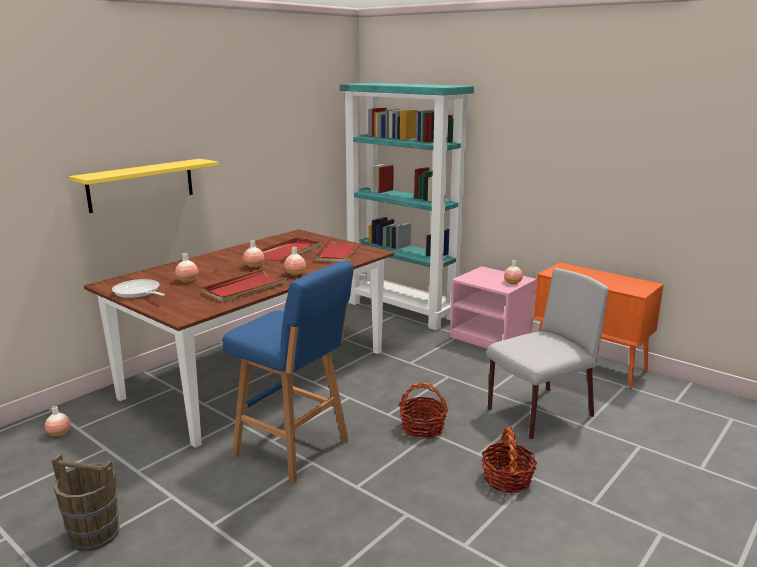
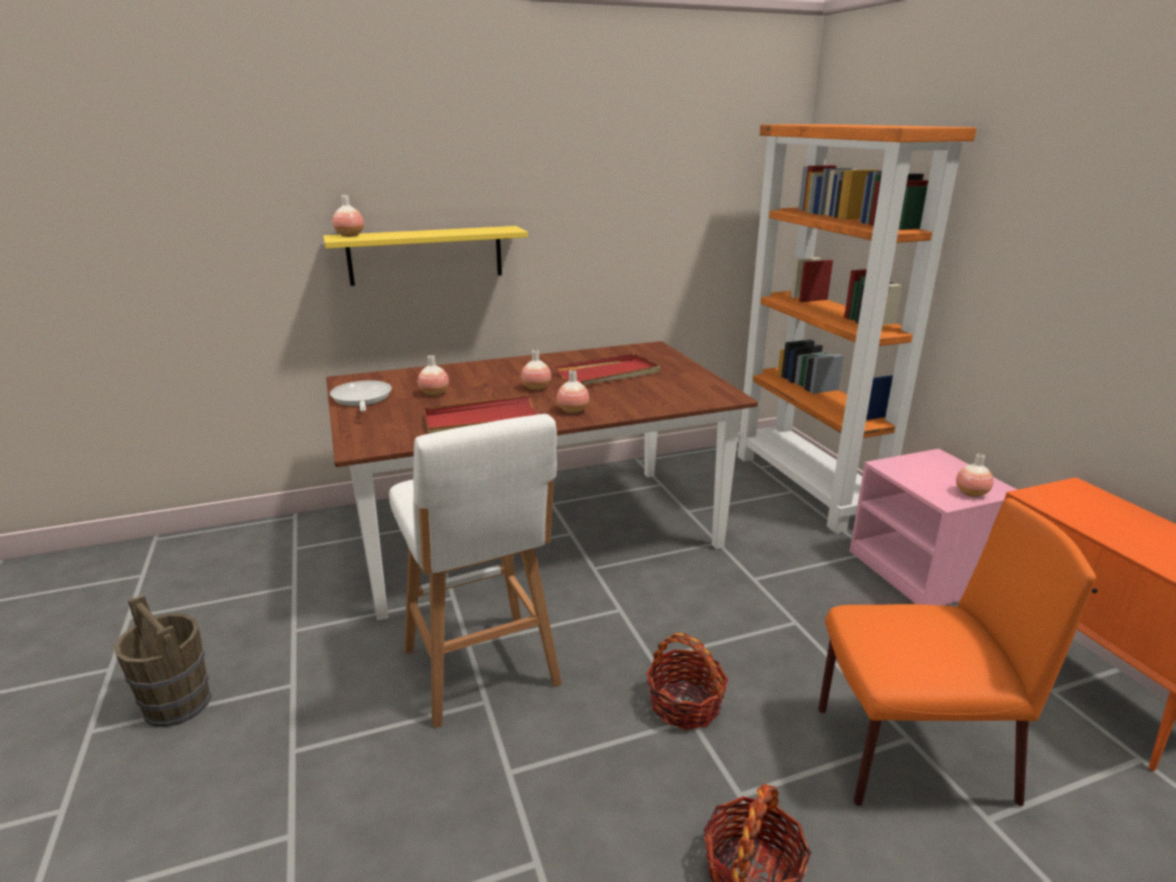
camera: 30 degrees right, 5 degrees up
(59, 433) = (273, 549): vase -> vase (350, 235)
(294, 450) = (482, 671): blue stool -> white stool
(338, 253) = (670, 388): red tray -> none
(403, 310) = (808, 487): turquoise bookcase -> orange bookcase
(538, 413) = (909, 754): grey chair -> orange chair

